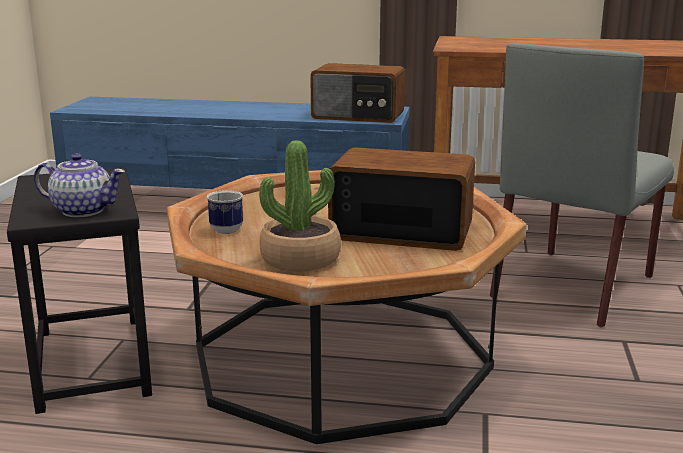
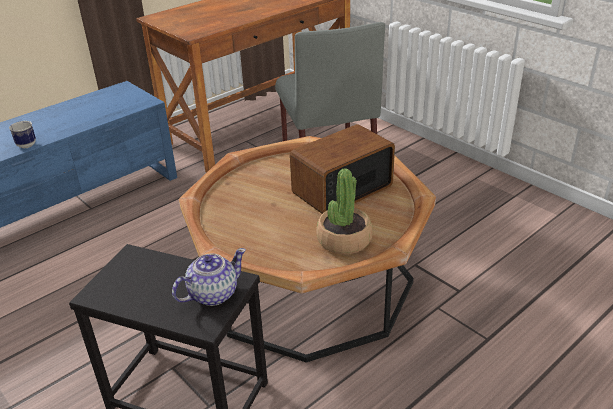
camera: 50 degrees left, 15 degrees up
(228, 228) = (259, 246): mug -> mug (25, 144)
(358, 116) = (116, 105): radio -> none

